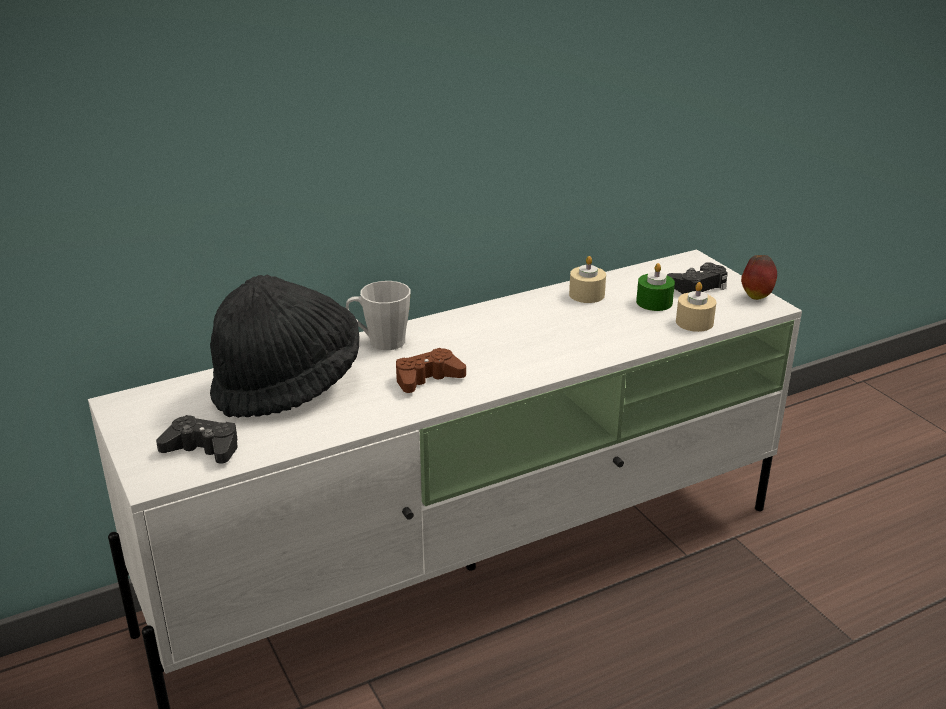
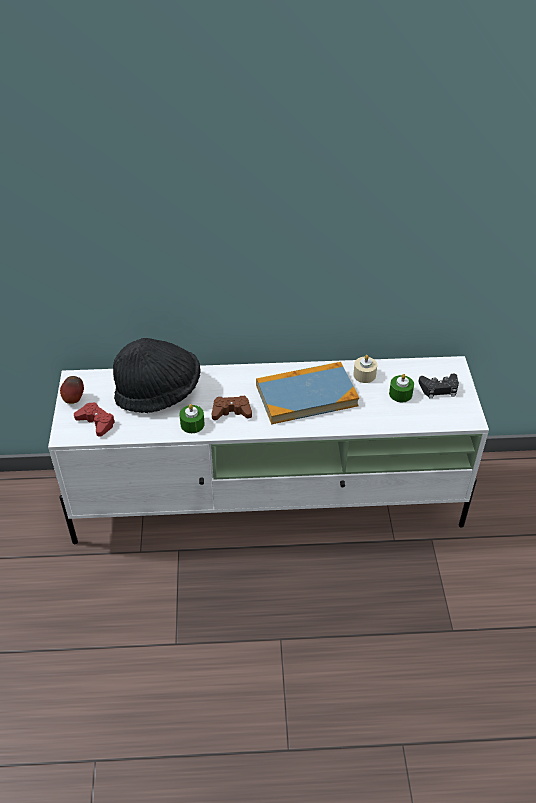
camera: 25 degrees right, 15 degrees up
(202, 448) = (96, 422): black game controller -> red game controller
(376, 408) = (192, 424): none -> green candle
(380, 341) = (224, 375): grey mug -> none
(525, 334) = (306, 395): none -> book
(694, 322) = (412, 418): beige candle -> none
(756, 296) = (469, 408): apple -> apple (74, 400)

